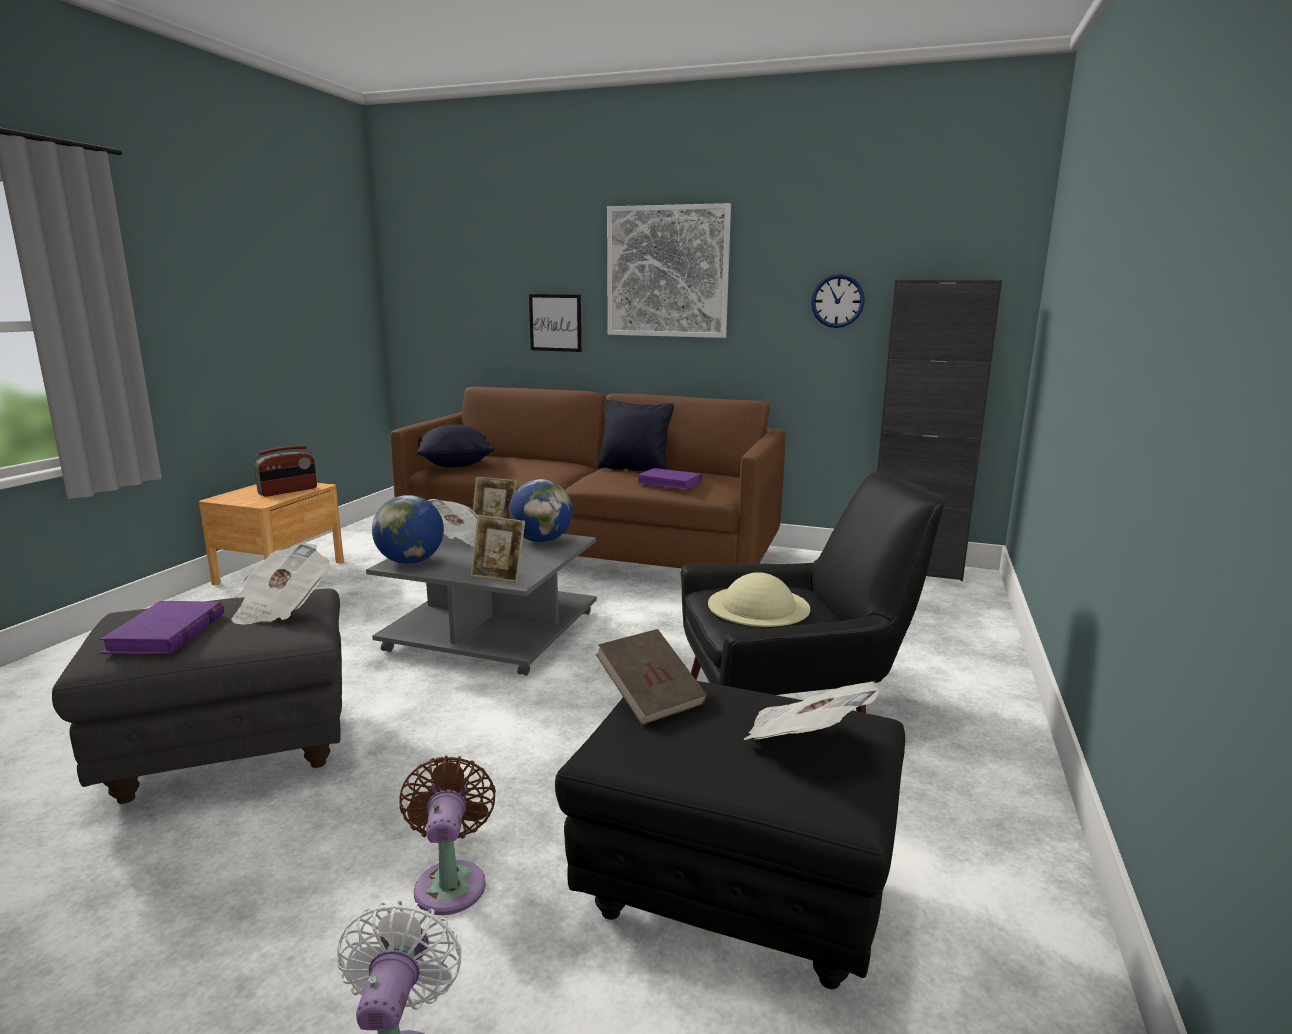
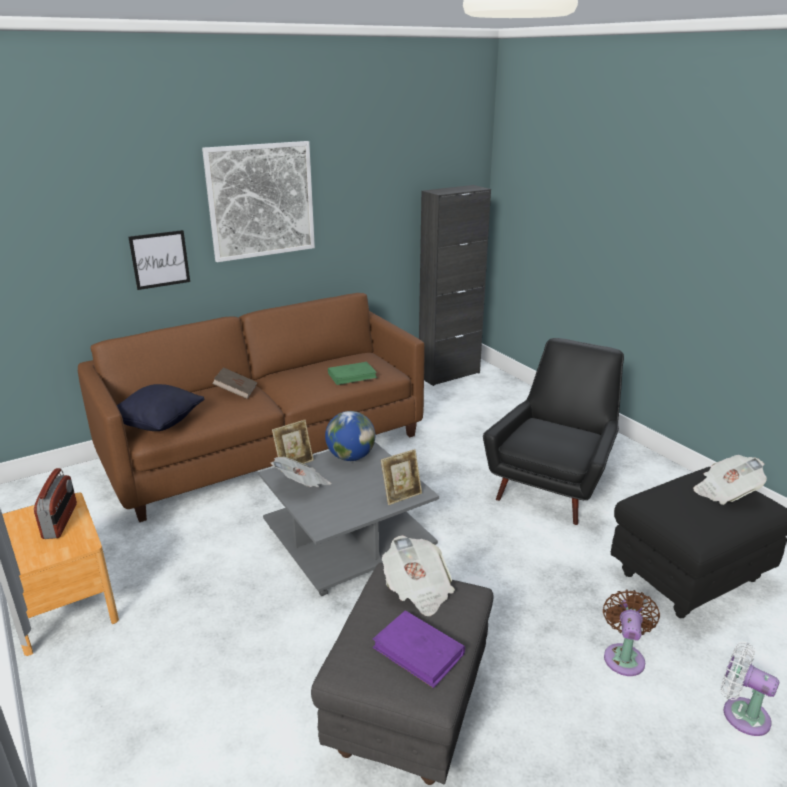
camera: 50 degrees left, 10 degrees up
(410, 561) = (325, 518): globe -> none
(451, 882) = (624, 656): brown fan -> brown fan turned 75 degrees clockwise
(634, 469) = (297, 372): black pillow -> none
(651, 697) = (660, 510): brown book -> brown book (236, 392)
(670, 483) = (352, 376): purple book -> green book
(758, 605) = (551, 440): beige hat -> none
(837, 301) = (385, 208): wall clock -> none

